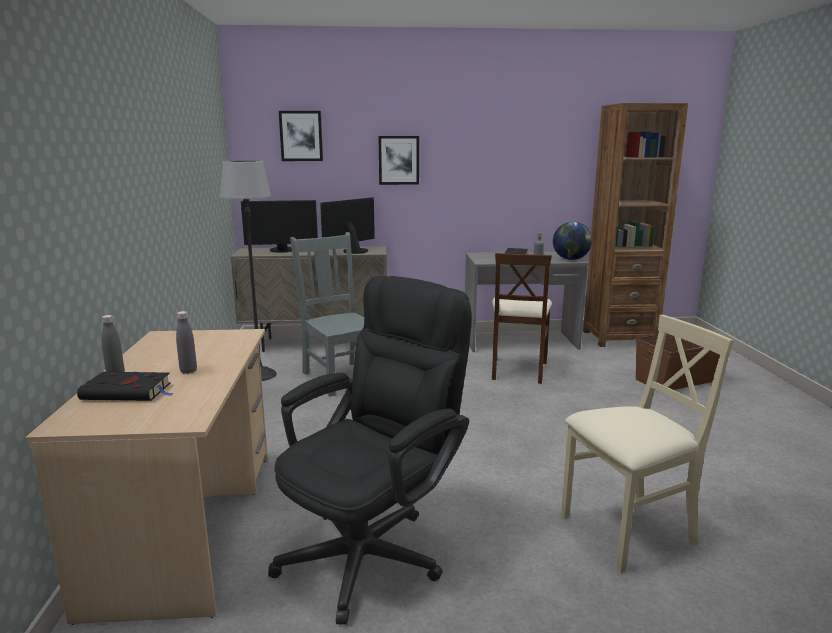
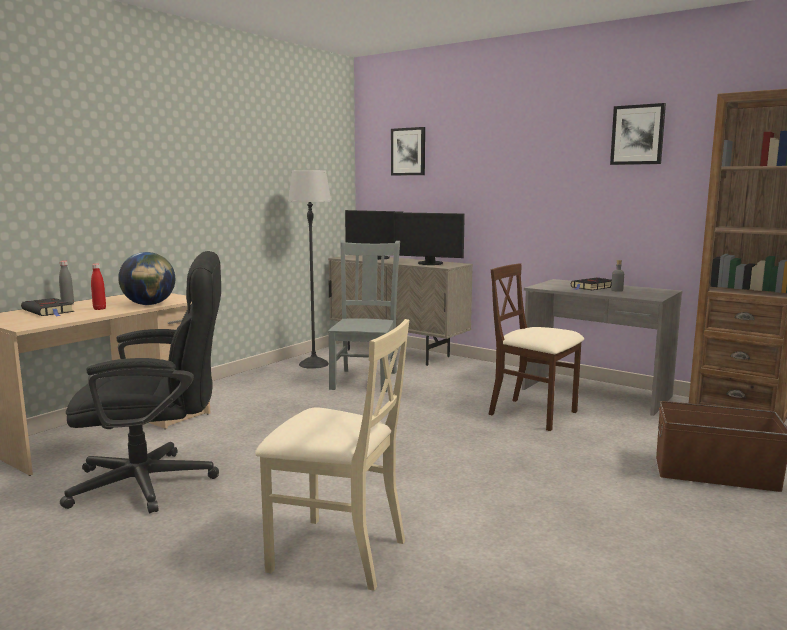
camera: 40 degrees right, 5 degrees down
(188, 371) = (99, 309): grey bottle -> red bottle
(353, 251) = (429, 264): monitor -> monitor turned 150 degrees counterclockwise
(398, 160) = (491, 174): picture -> picture (637, 135)
(517, 370) = (533, 414): beige chair -> beige chair turned 75 degrees clockwise
(571, 259) = (650, 296): globe -> globe (149, 304)

